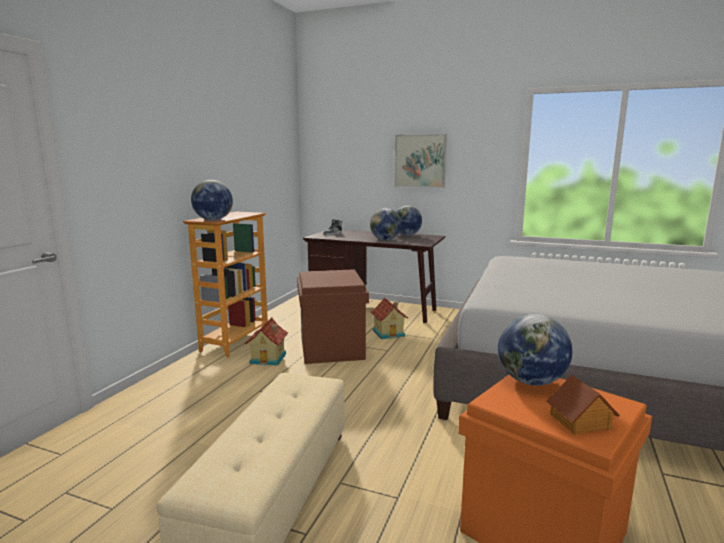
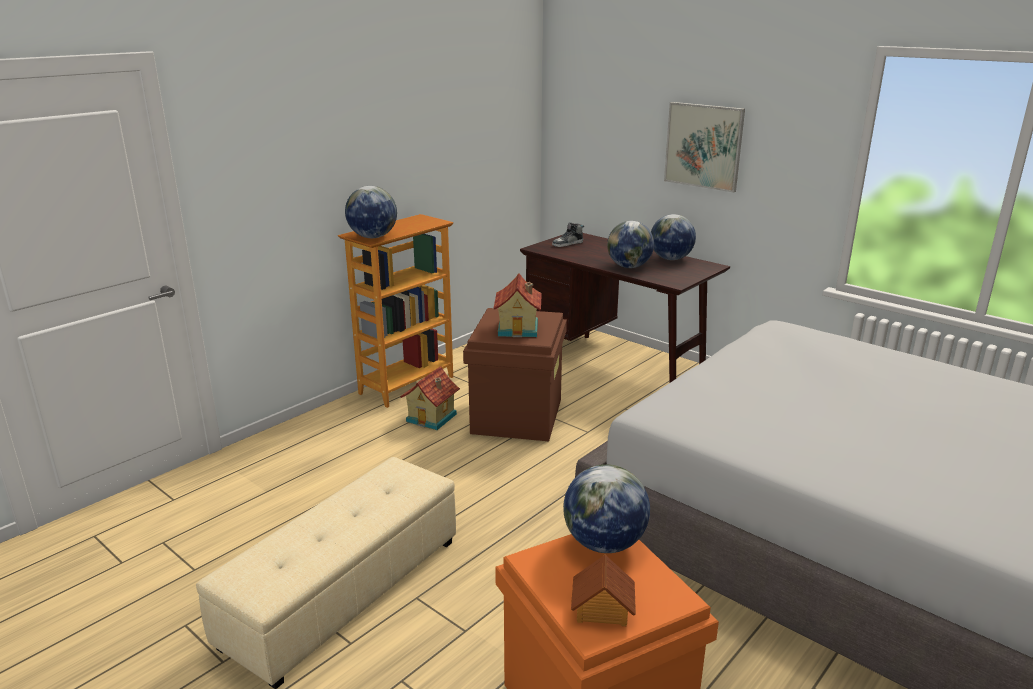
camera: 20 degrees right, 10 degrees up
(389, 333) = (609, 404): toy house -> toy house (519, 329)

